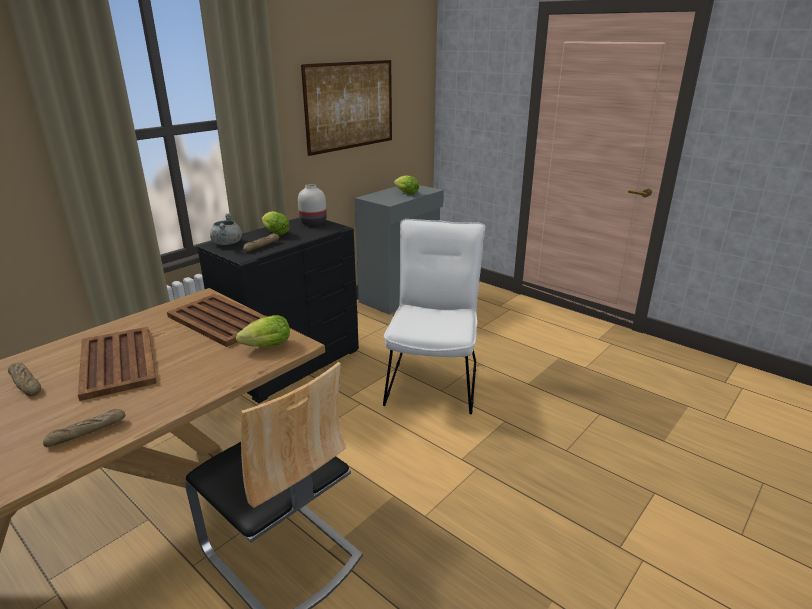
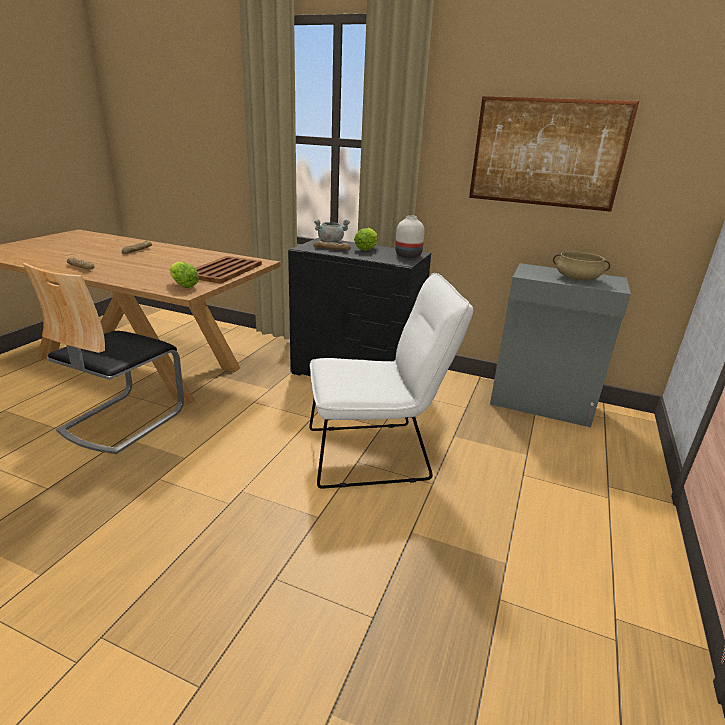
camera: 70 degrees right, 0 degrees up
(118, 362) = (161, 260): brown tray -> none
(405, 193) = (577, 278): lettuce -> beige cooking pot

